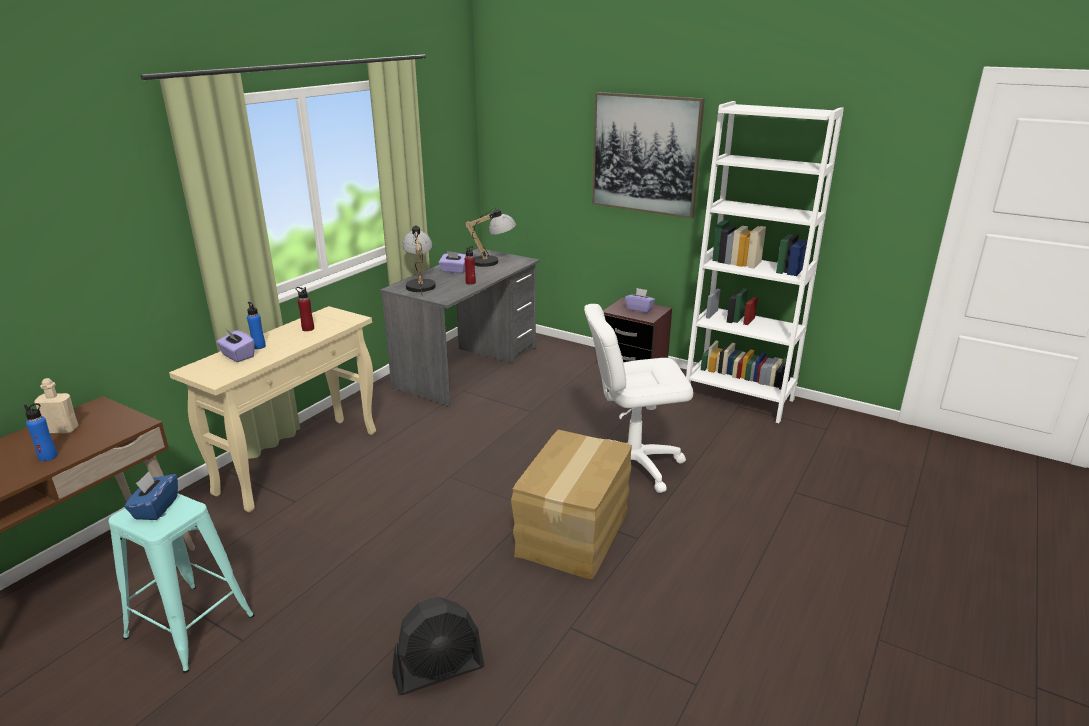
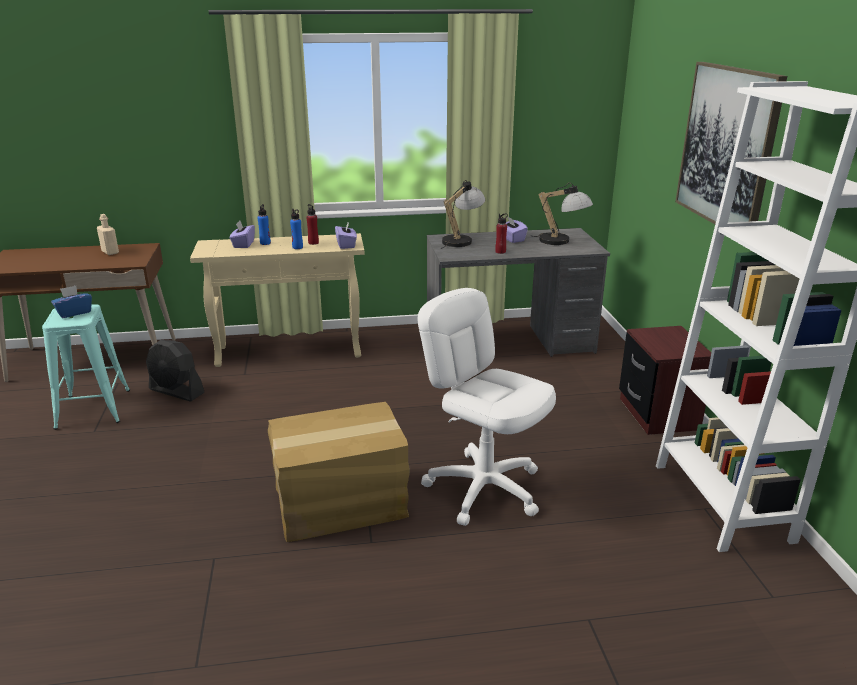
camera: 50 degrees right, 0 degrees up
(48, 457) = (78, 262): blue bottle -> blue bottle (297, 247)
(439, 670) = (118, 518): black fan -> black fan (176, 391)
(639, 309) = (672, 342): purple tissue box -> purple tissue box (346, 245)

